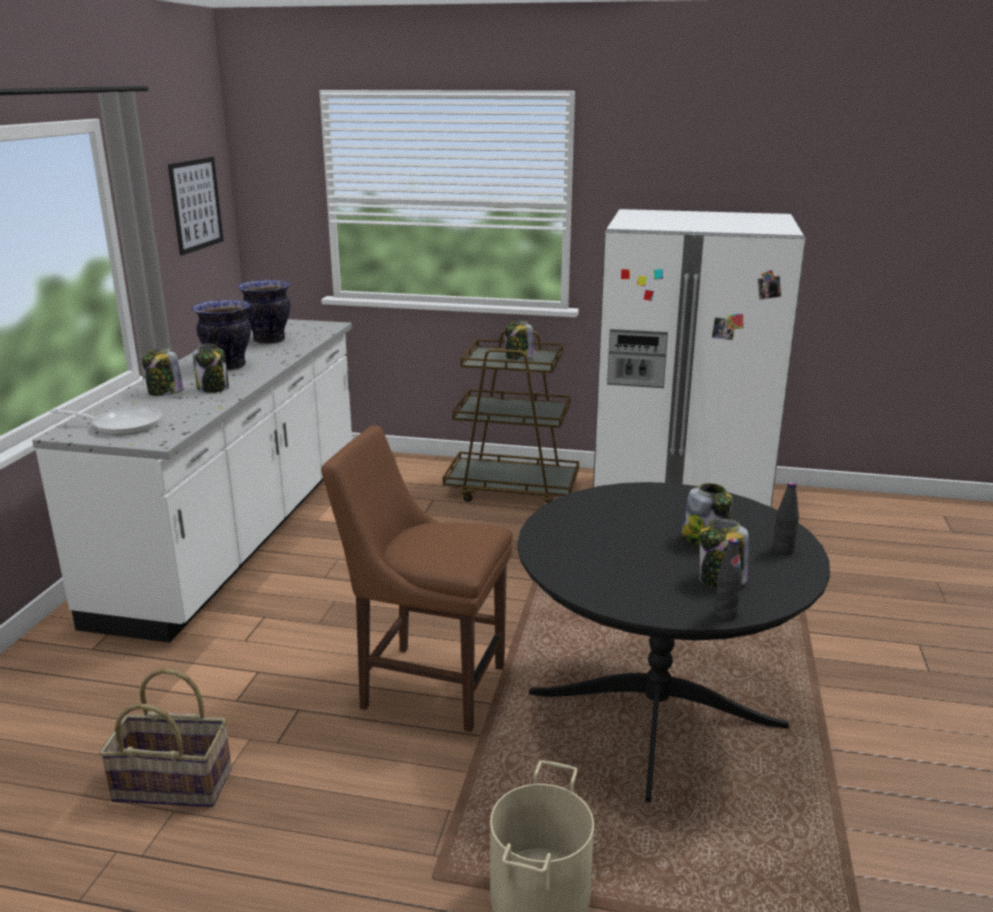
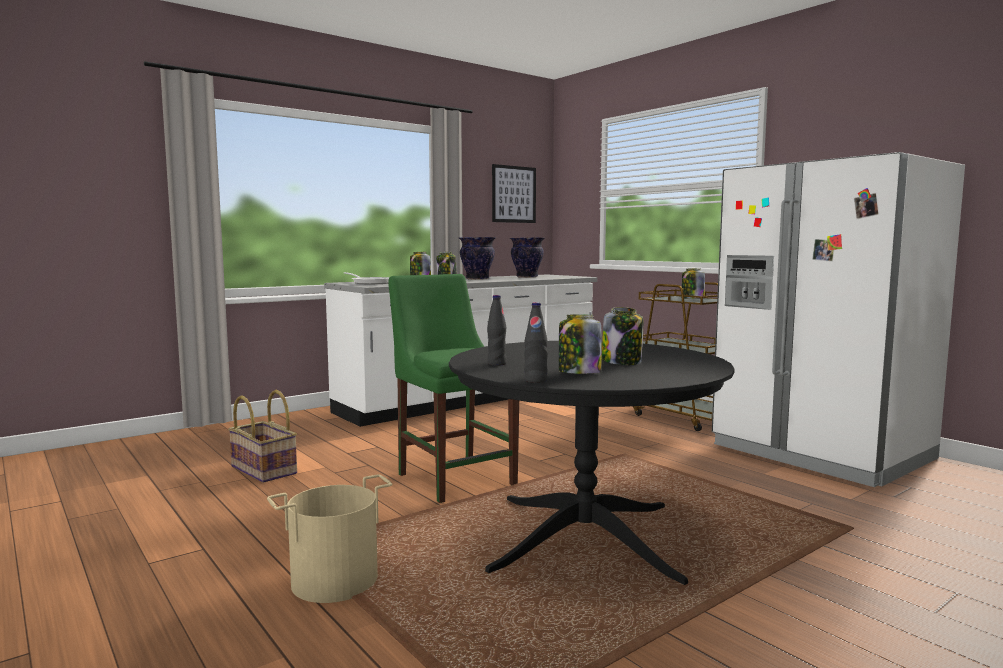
camera: 40 degrees right, 15 degrees down
(427, 684) = (454, 477): brown chair -> green chair
(782, 550) = (675, 373): black bottle -> black bottle (496, 364)

